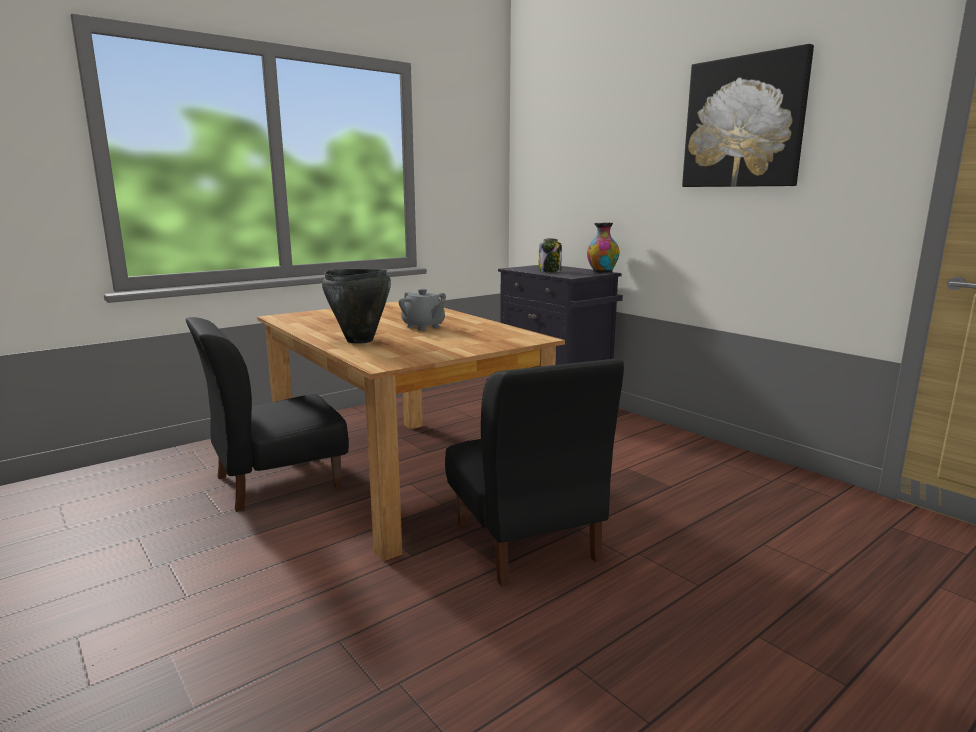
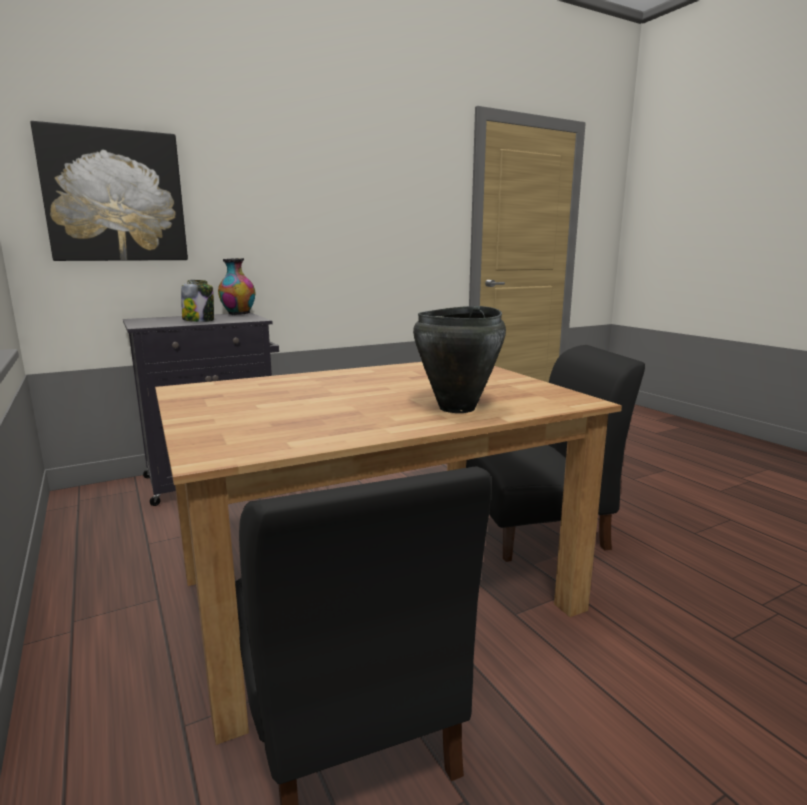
camera: 80 degrees left, 0 degrees up
(423, 327) = (383, 386): grey teapot -> none
(744, 122) = (356, 169): picture -> picture (115, 196)

